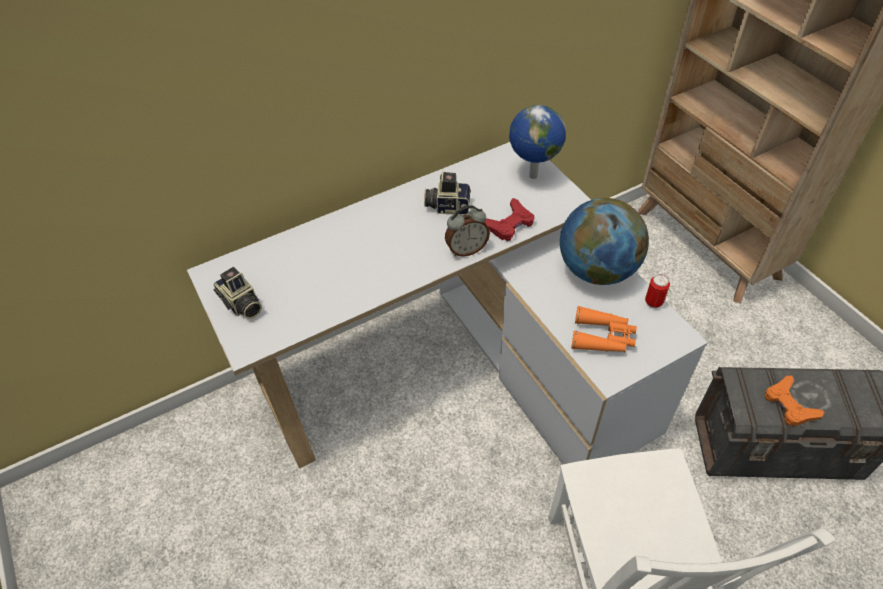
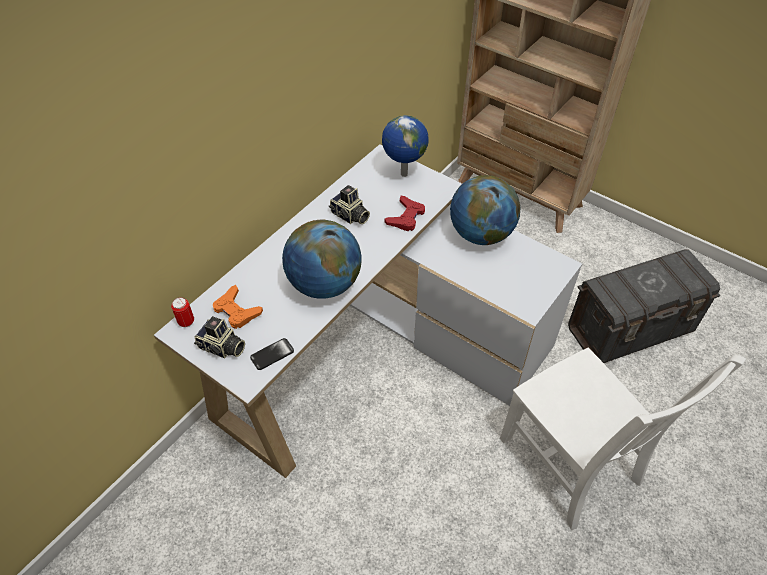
camera: 25 degrees left, 0 degrees up
(285, 328) = (272, 354): none -> phone
(380, 271) = (324, 284): none -> globe
(447, 206) = (350, 216): camera -> camera turned 120 degrees counterclockwise
(466, 249) = (384, 246): alarm clock -> none
(603, 337) = (510, 283): orange binoculars -> none
(653, 302) = (532, 246): can -> can (186, 322)
(789, 405) = (641, 292): orange game controller -> orange game controller (237, 311)

